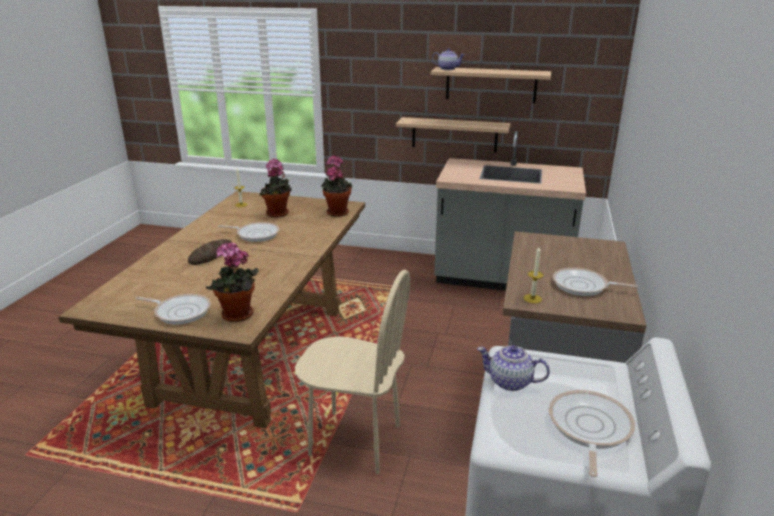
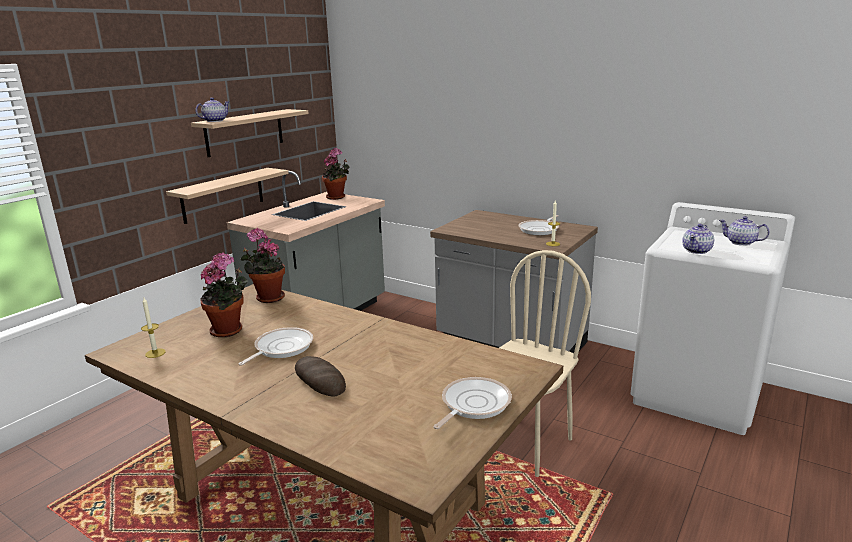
camera: 70 degrees left, 5 degrees down
(237, 316) = (501, 369): potted plant -> potted plant (337, 197)
(588, 428) = (741, 242): frying pan -> teapot

